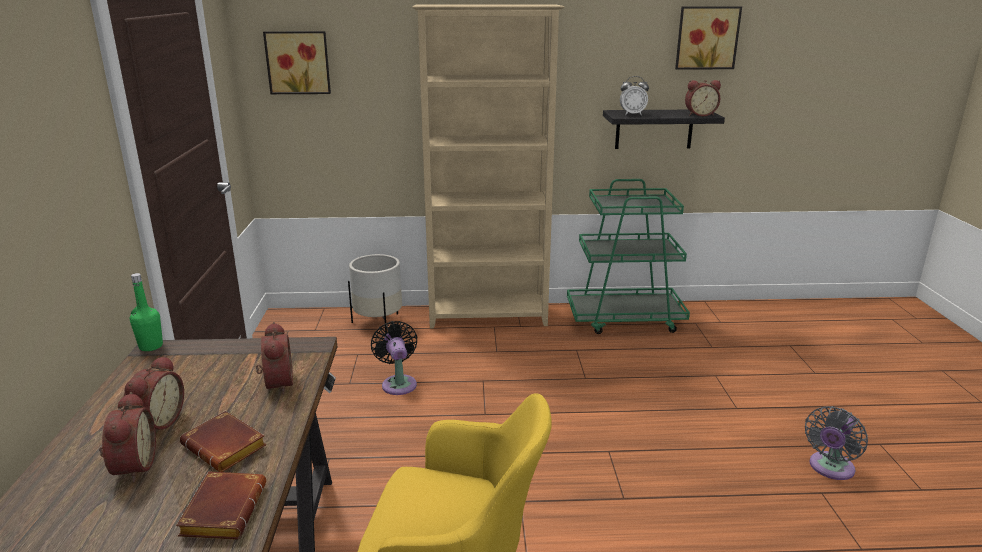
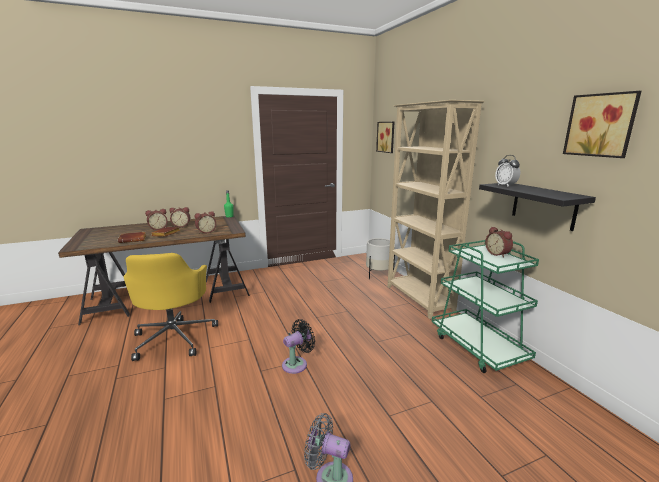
camera: 70 degrees right, 5 degrees down
(398, 383) = (328, 291): black fan -> black fan (297, 364)
(700, 114) = (554, 195): alarm clock -> alarm clock (498, 254)

